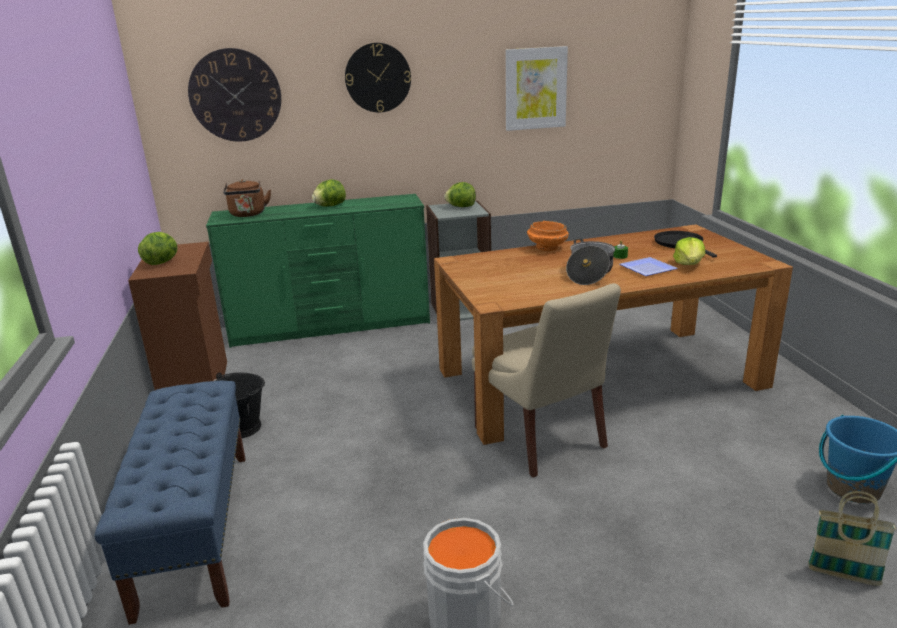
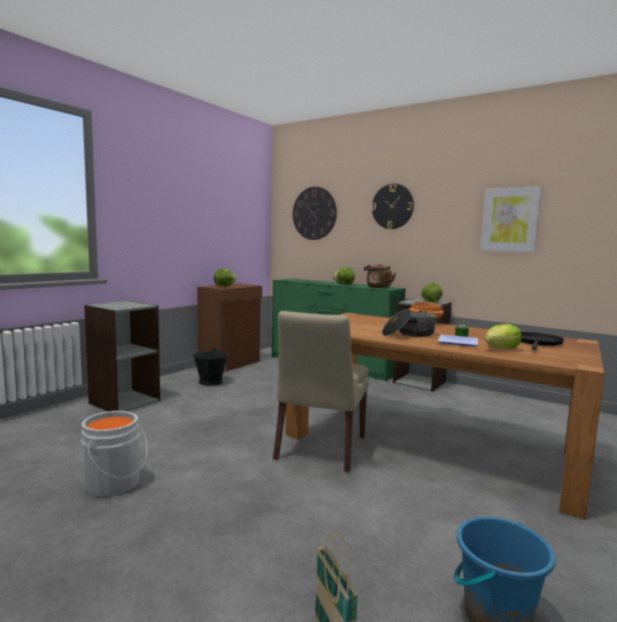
camera: 45 degrees right, 15 degrees down
(196, 528) = (124, 401): blue bench -> grey bookcase
(248, 214) = (299, 280): brown kettle -> brown kettle (378, 287)

